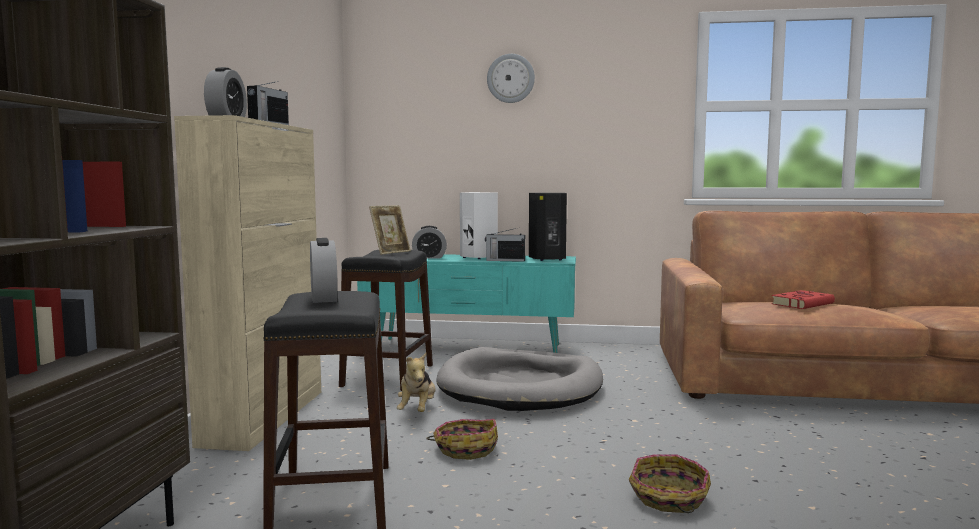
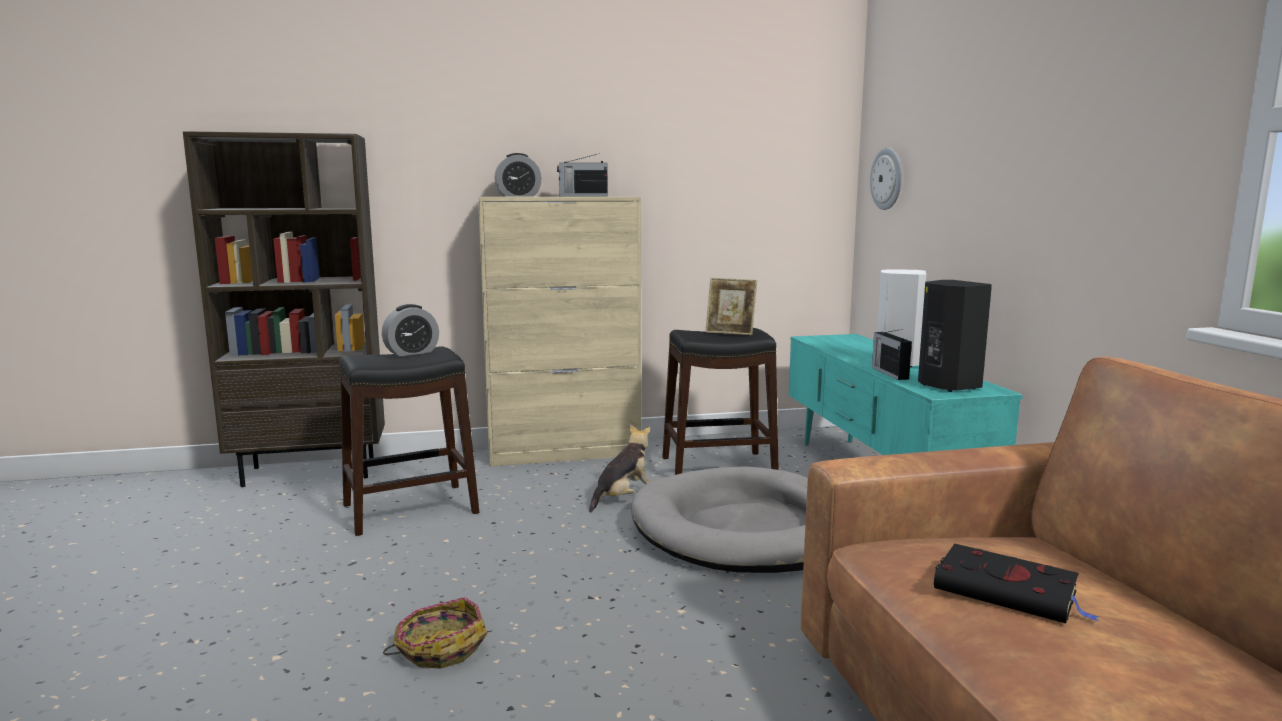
camera: 70 degrees right, 5 degrees up
(417, 410) = (623, 498): plush toy -> plush toy turned 150 degrees clockwise
(429, 257) = (855, 350): alarm clock -> none
(465, 448) = (532, 534): basket -> none
(510, 78) = (988, 96): wall clock -> wall clock (887, 179)
(803, 304) = (1009, 592): red book -> black book

